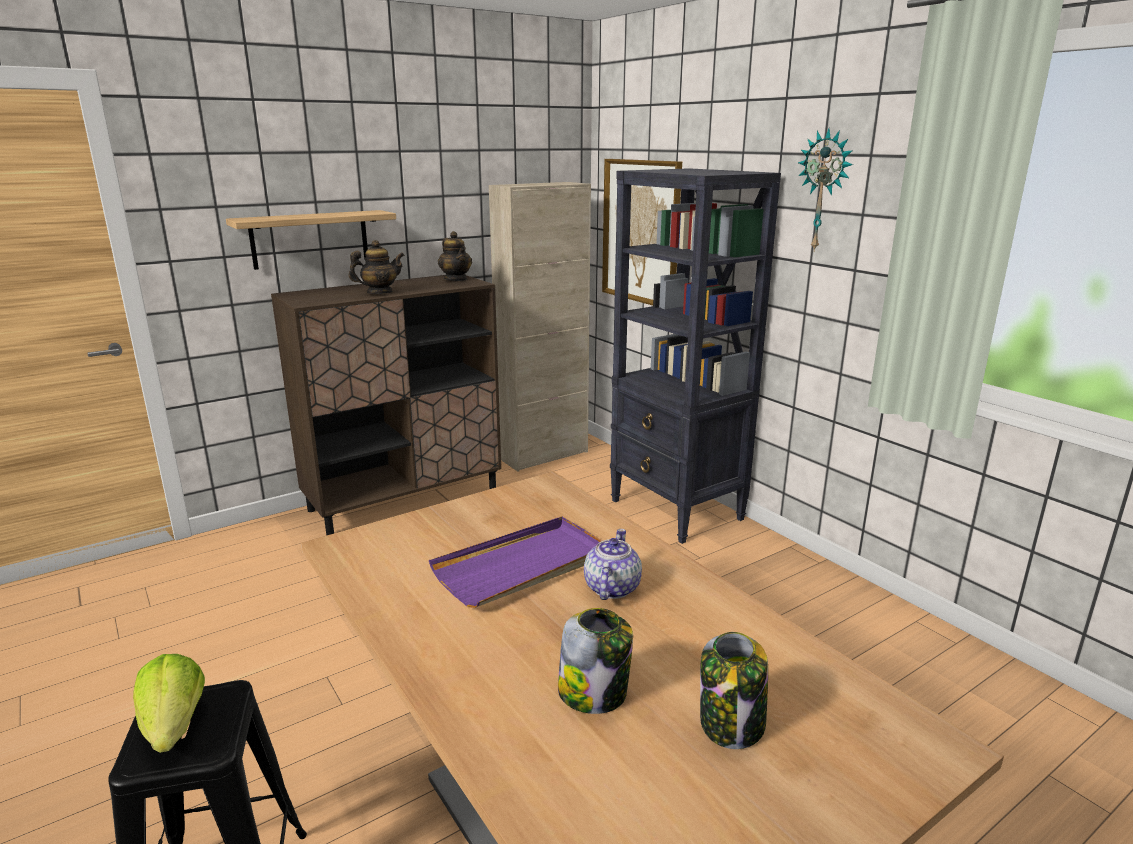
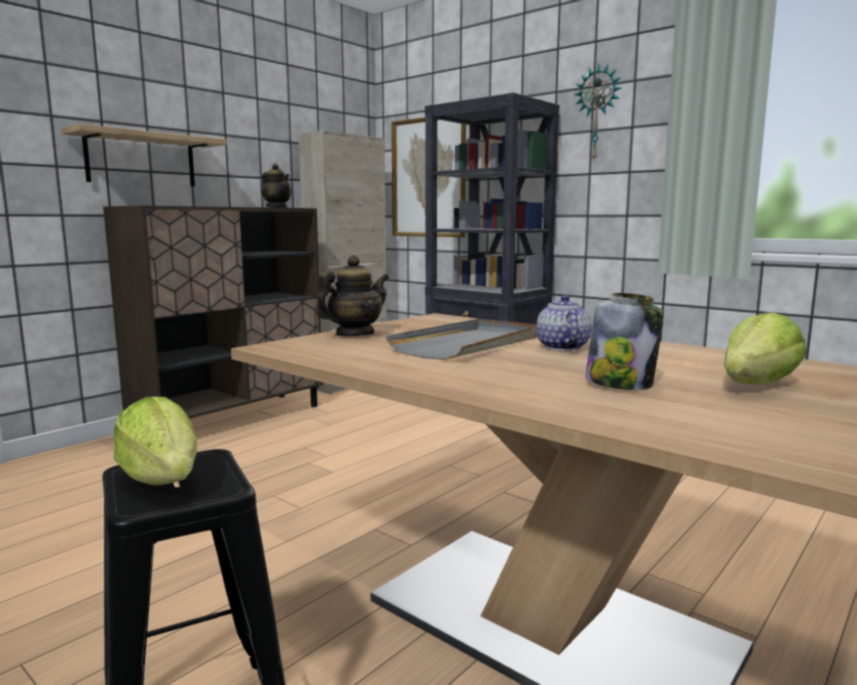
camera: 15 degrees left, 10 degrees down
(379, 292) = (215, 206): teapot -> teapot (354, 335)
(523, 566) = (469, 344): purple tray -> grey tray
(731, 724) = (756, 385): jar -> lettuce

